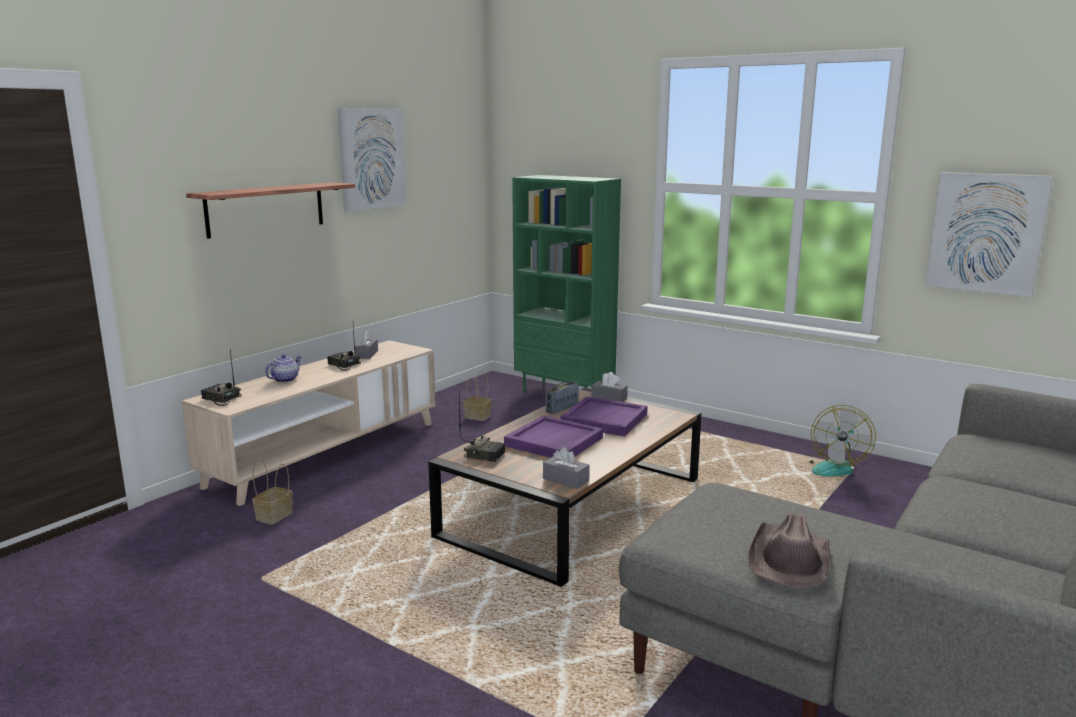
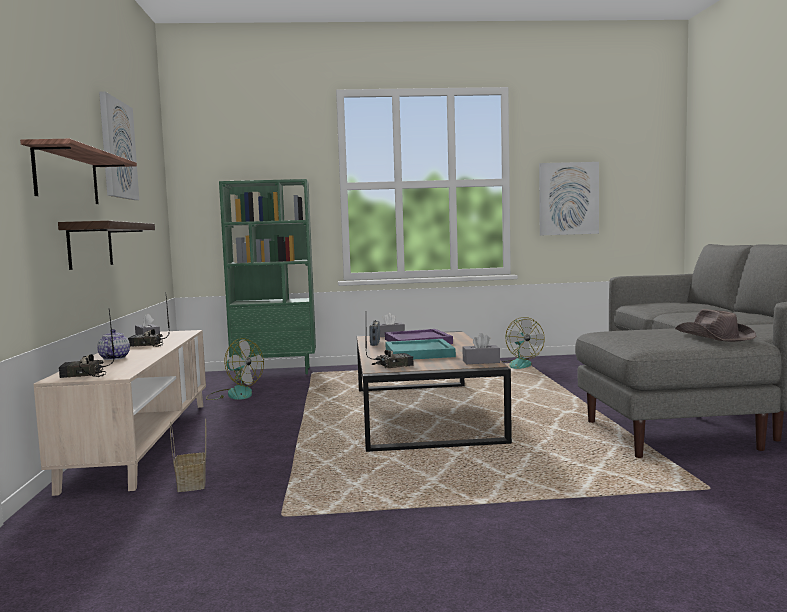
camera: 40 degrees left, 10 degrees down
(305, 266) = (90, 245): none -> shelf
(478, 416) = (234, 394): basket -> fan
(554, 442) = (420, 353): purple tray -> turquoise tray

